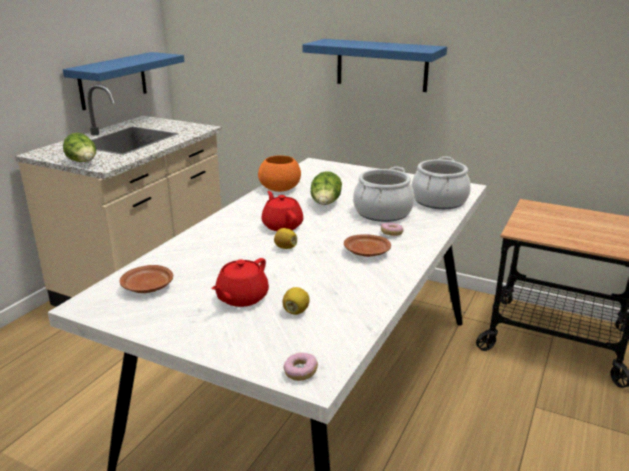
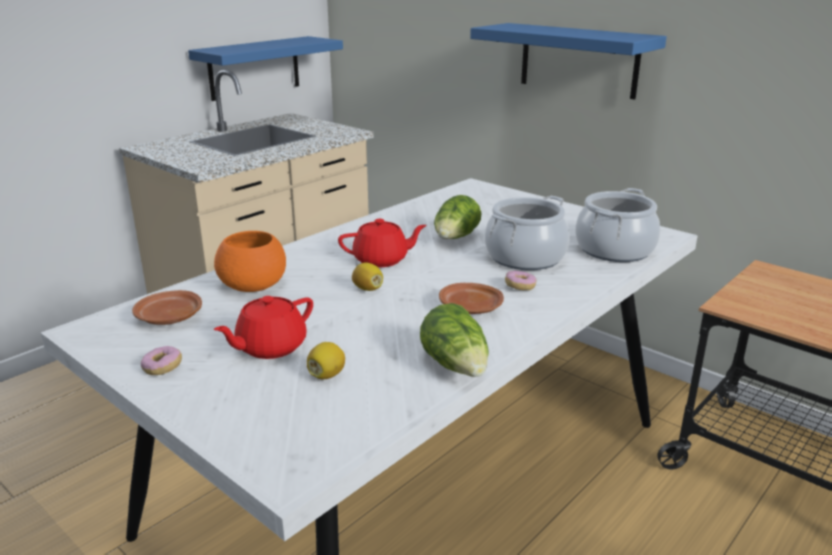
camera: 15 degrees right, 0 degrees up
(83, 162) = (184, 161): lettuce -> lettuce (457, 366)
(280, 189) = (409, 214): orange bowl -> orange bowl (254, 286)
(282, 225) = (382, 260): red teapot -> red teapot turned 90 degrees clockwise
(300, 372) = (278, 461): donut -> donut (162, 368)

